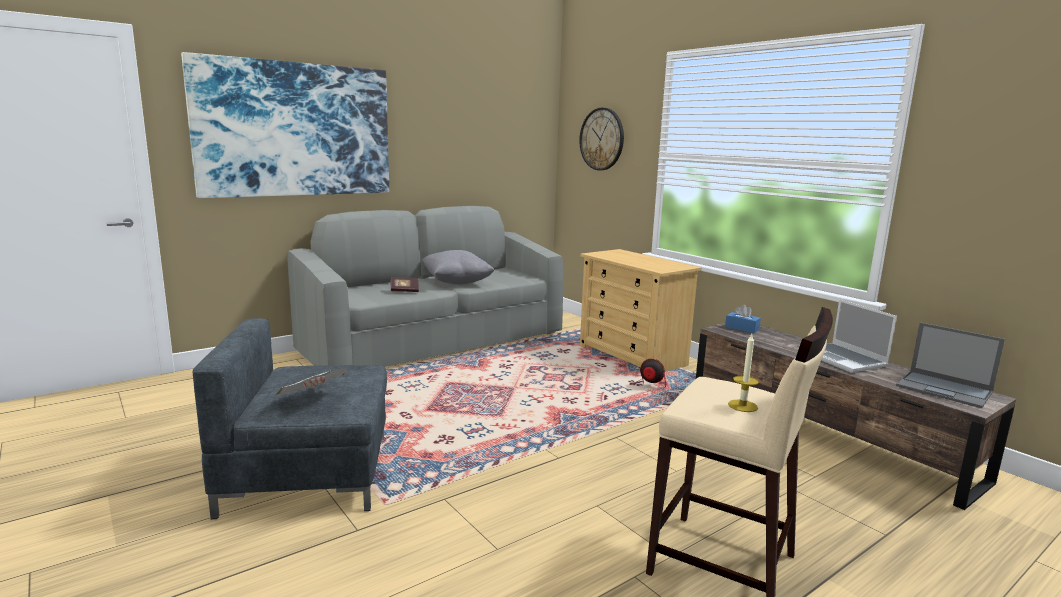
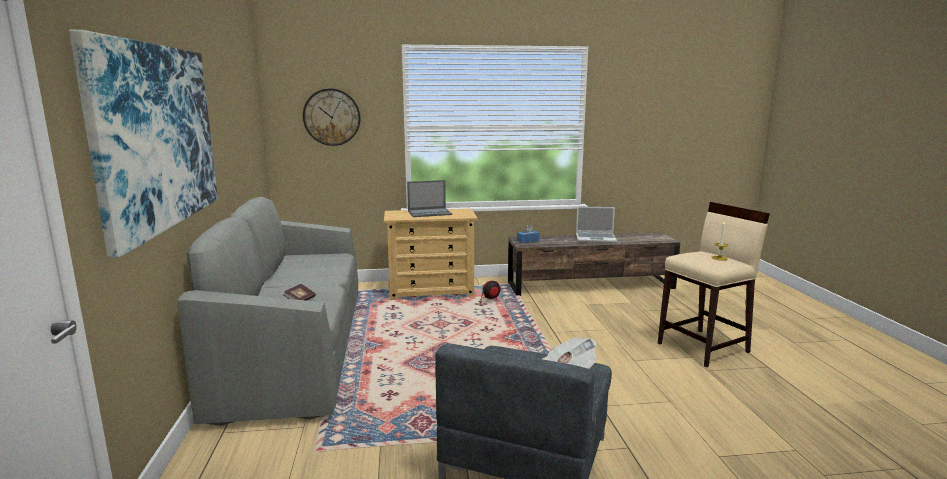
camera: 60 degrees left, 0 degrees up
(456, 283) = (306, 279): grey pillow -> none
(945, 389) = (646, 237): laptop -> laptop (430, 213)

